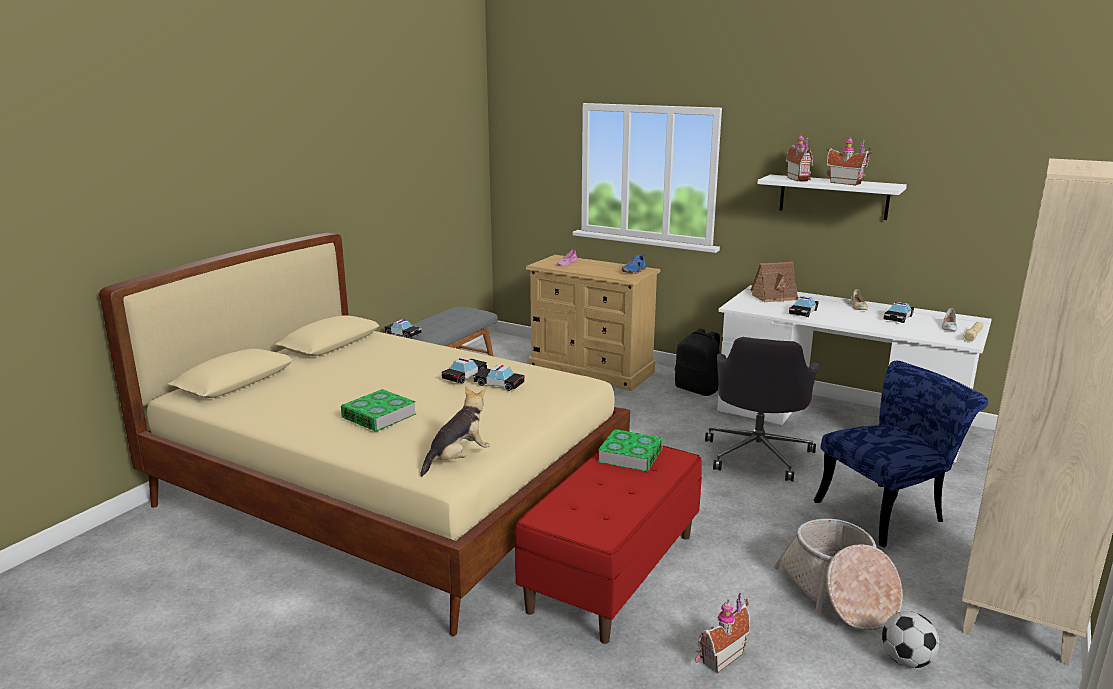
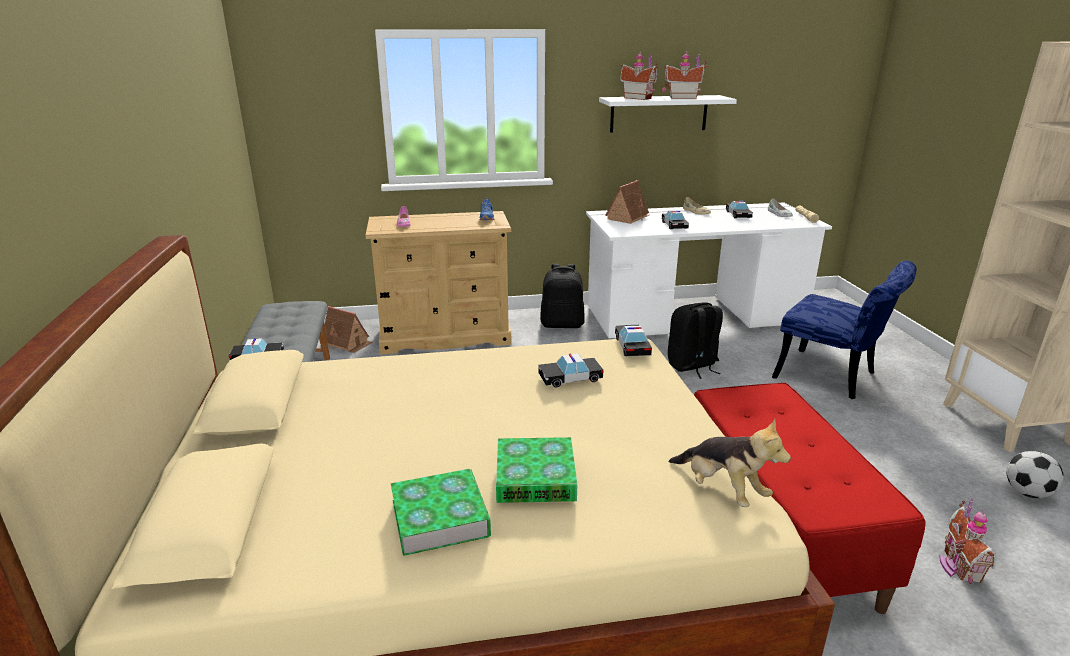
camera: 40 degrees left, 5 degrees up
(458, 459) = (722, 490): plush toy -> plush toy turned 135 degrees clockwise
(465, 376) = (516, 382): toy car -> toy car (632, 346)
(518, 355) = (347, 343): none -> toy house
(630, 455) = (745, 407): book -> book (440, 518)
(758, 454) = (692, 366): grey office chair -> black backpack
(838, 593) = (917, 461): basket -> none
(887, 511) = (833, 377): blue chair -> blue chair turned 105 degrees clockwise

